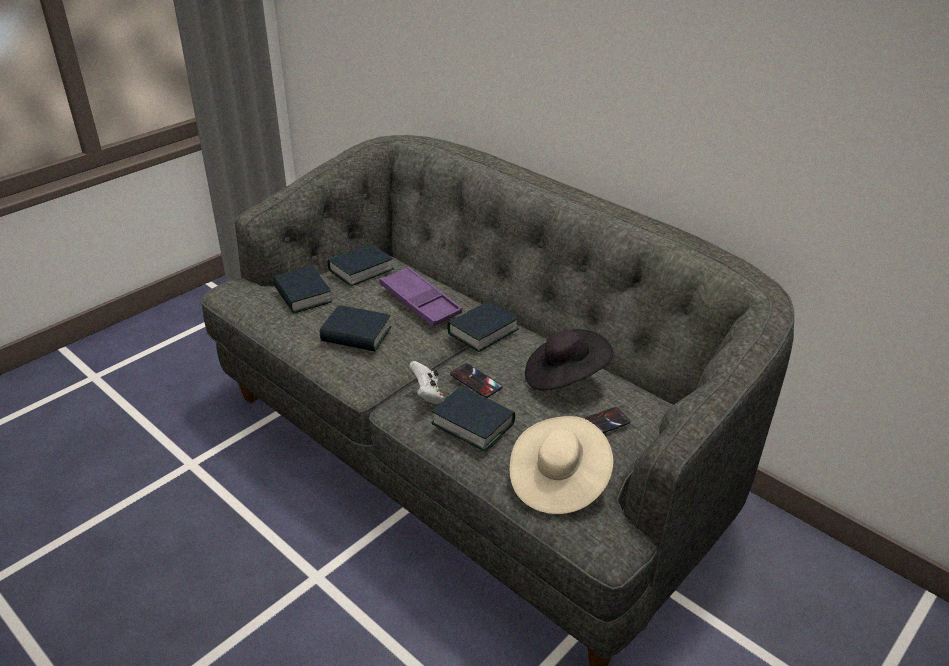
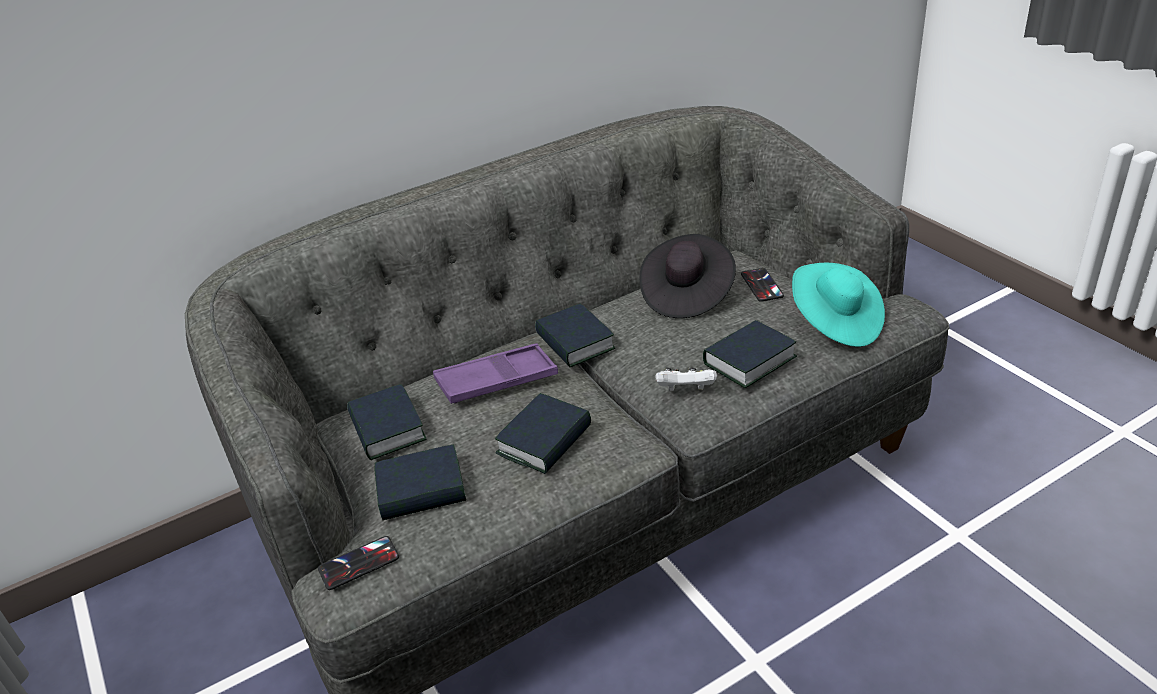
camera: 70 degrees left, 0 degrees up
(475, 381) = (675, 352): phone -> phone (359, 563)
(558, 481) = (835, 323): beige hat -> turquoise hat

